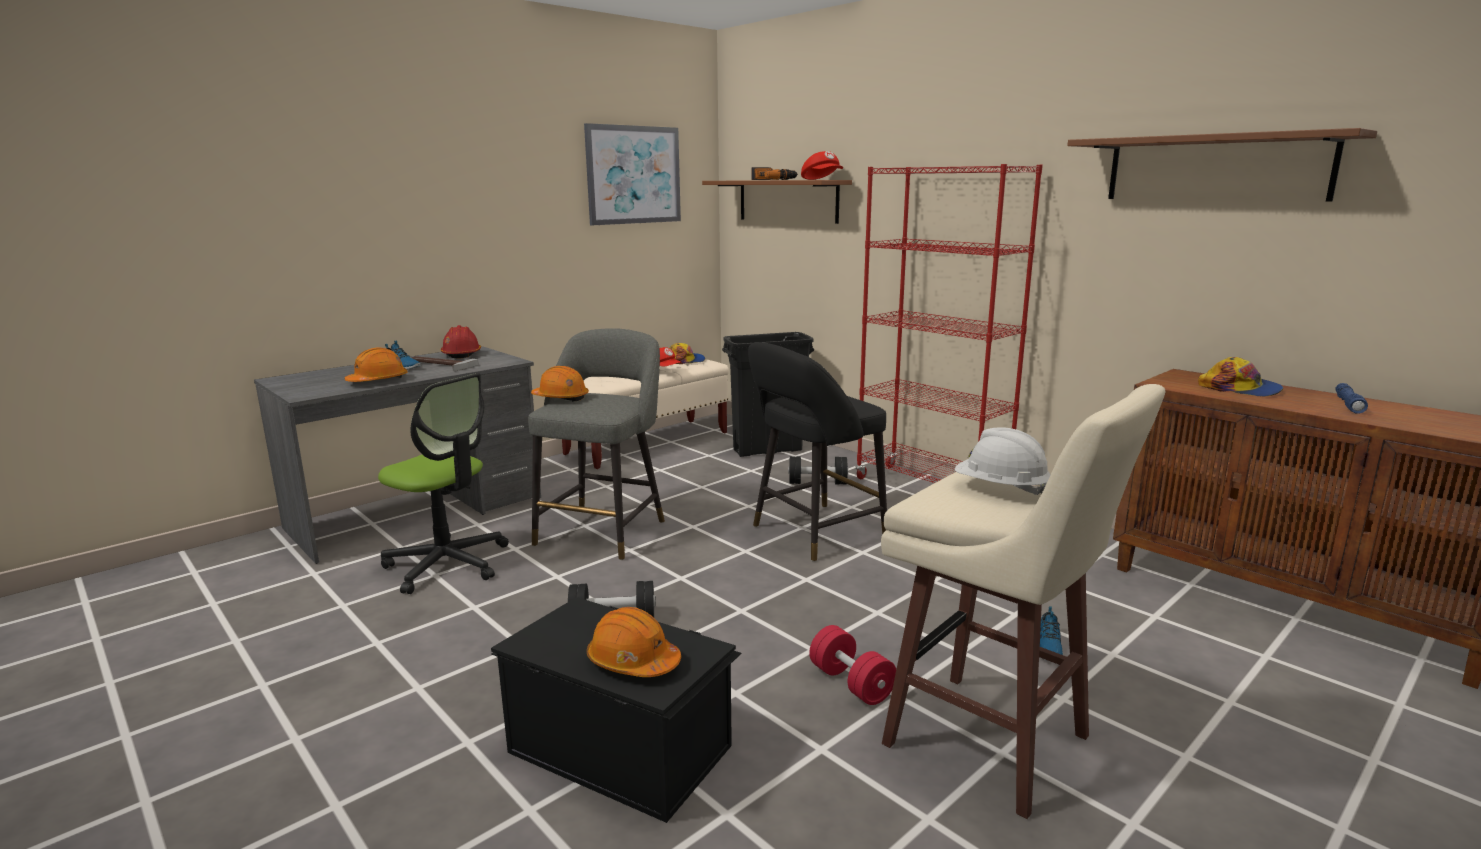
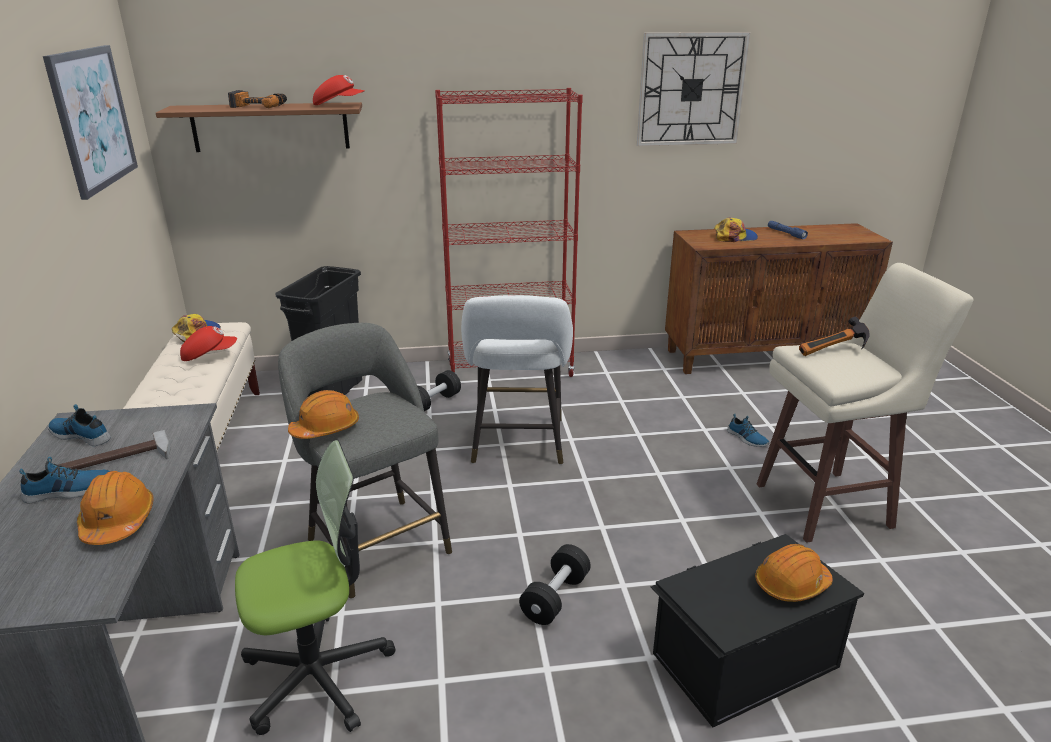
camera: 55 degrees left, 10 degrees up
(461, 354) = (81, 435): red hard hat -> shoe
(813, 533) = (518, 444): black stool -> white stool
(851, 683) = (734, 523): red dumbbell -> none
(1000, 489) = (834, 352): white hard hat -> hammer
(1215, 168) = (691, 89): brown shelf -> wall clock

